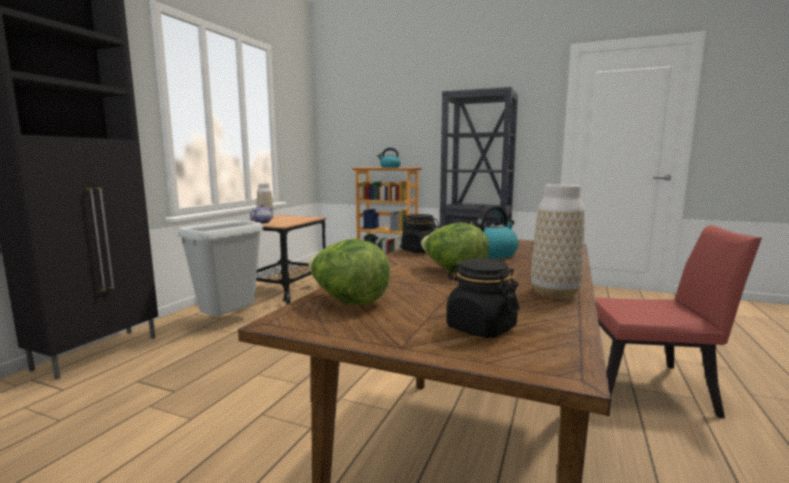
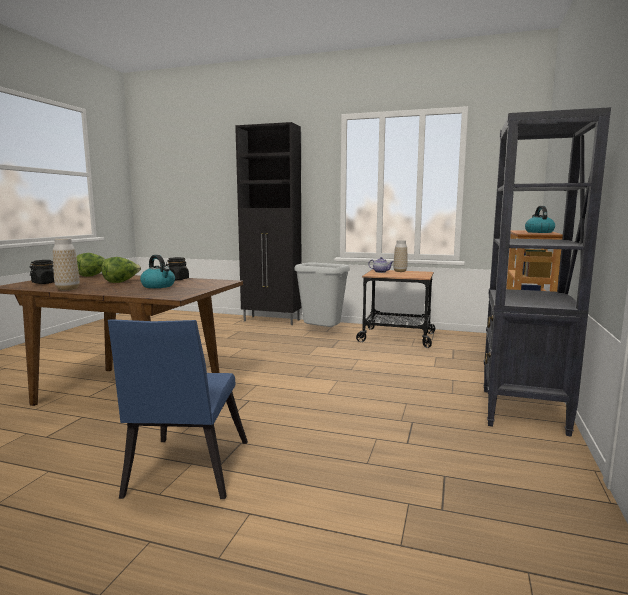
camera: 85 degrees right, 0 degrees up
(650, 389) = (184, 472): red chair -> blue chair

